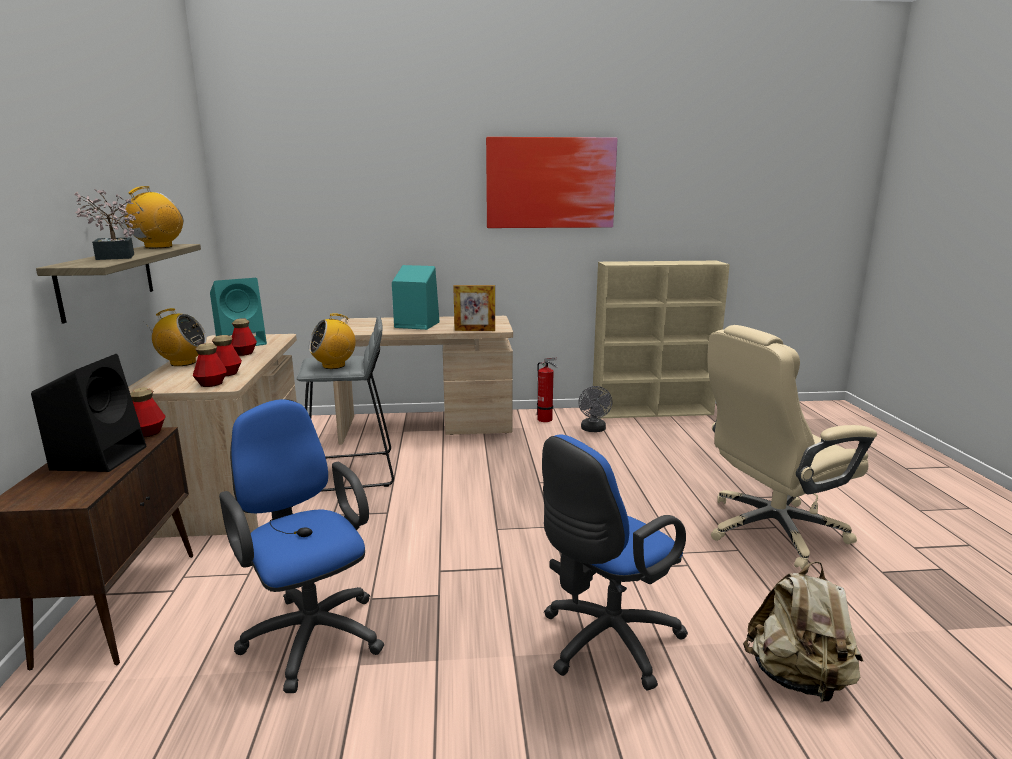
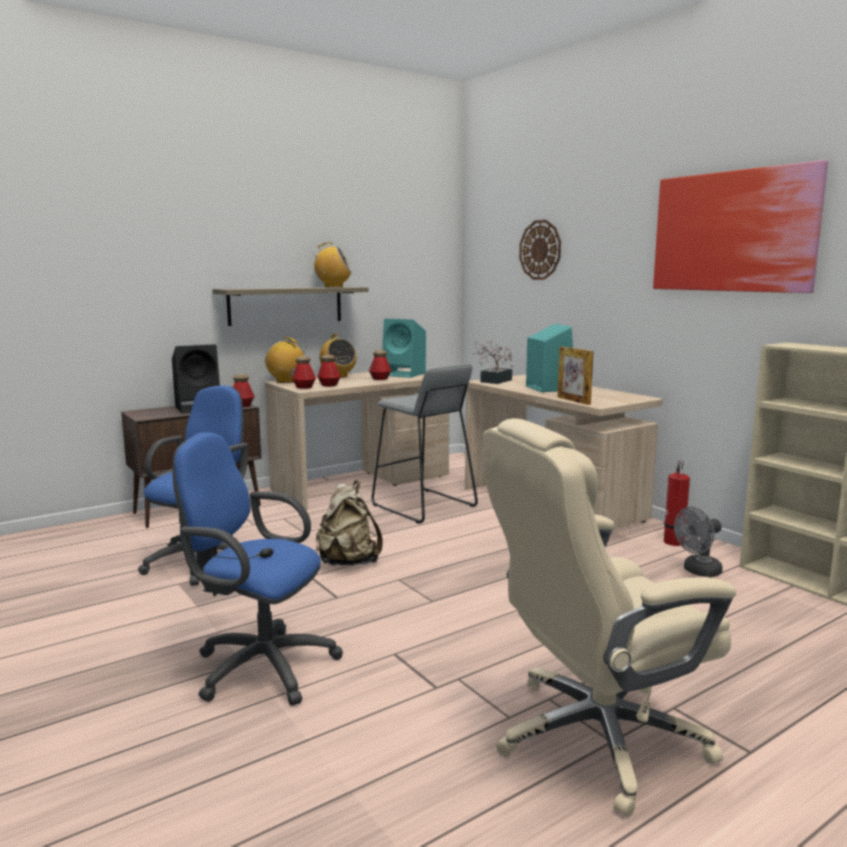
camera: 60 degrees right, 5 degrees down
(114, 257) = (269, 288): potted plant -> potted plant (493, 381)
(334, 366) = (411, 400): radio -> radio (286, 381)
(344, 193) = (540, 250): none -> wall clock
(770, 530) = (595, 737): beige office chair -> beige office chair turned 60 degrees counterclockwise
(798, 678) = (266, 789): beige backpack -> beige backpack (348, 562)

